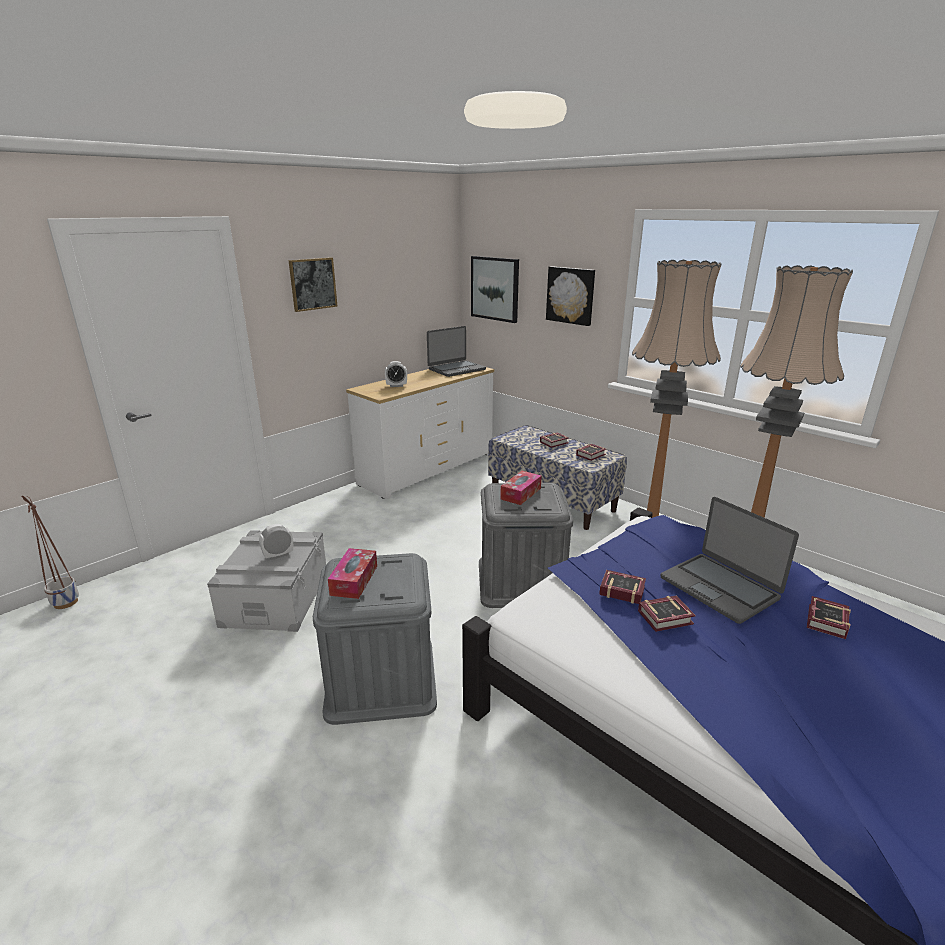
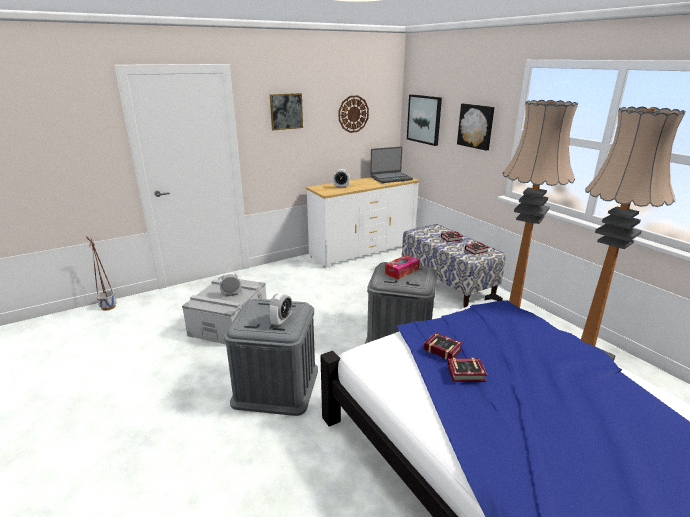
camera: 15 degrees right, 0 degrees up
(354, 580) = (258, 314): tissue box -> none
(392, 585) = (281, 321): none -> alarm clock
(401, 284) = (353, 114): none -> wall clock
(720, 587) = (522, 359): laptop -> none
(825, 622) = (599, 398): book -> none

